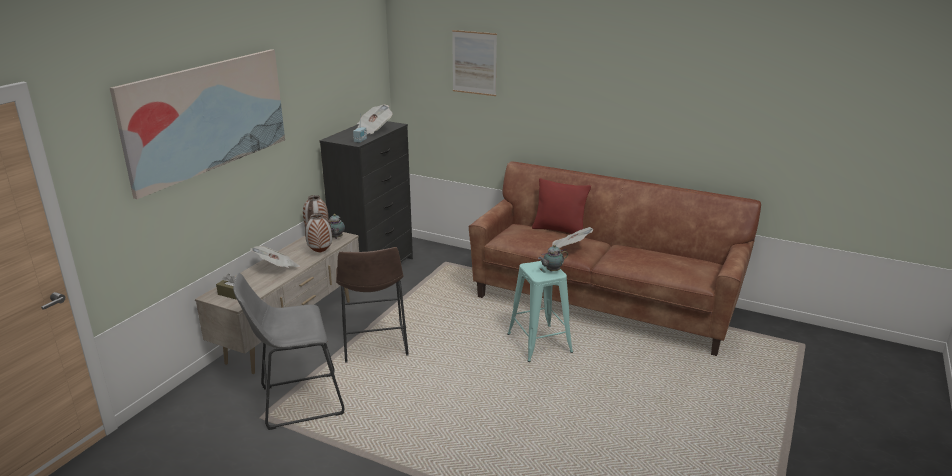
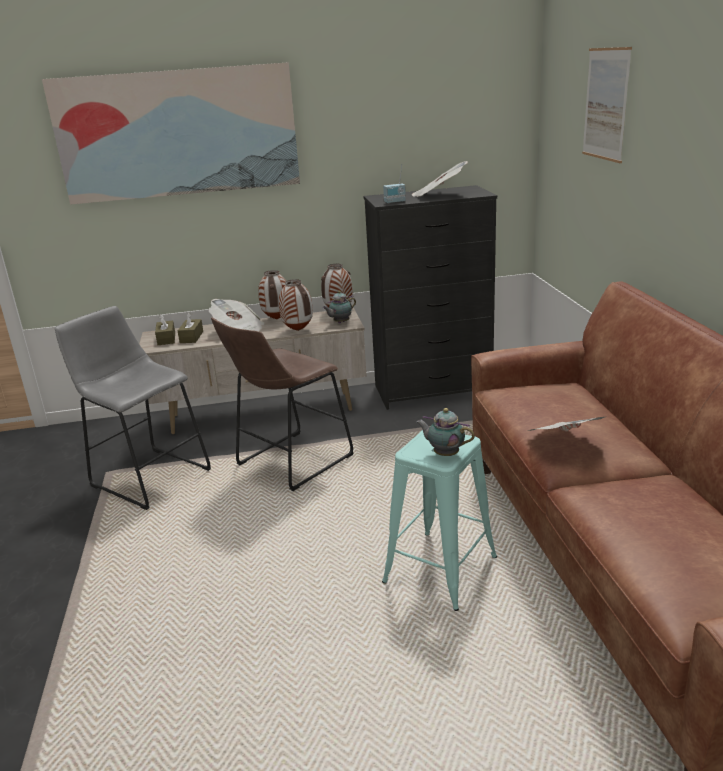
camera: 55 degrees right, 0 degrees up
(251, 285) = (191, 337): none -> brown tissue box
(285, 251) = (277, 319): none -> vase
(559, 230) = (615, 414): red pillow -> none

